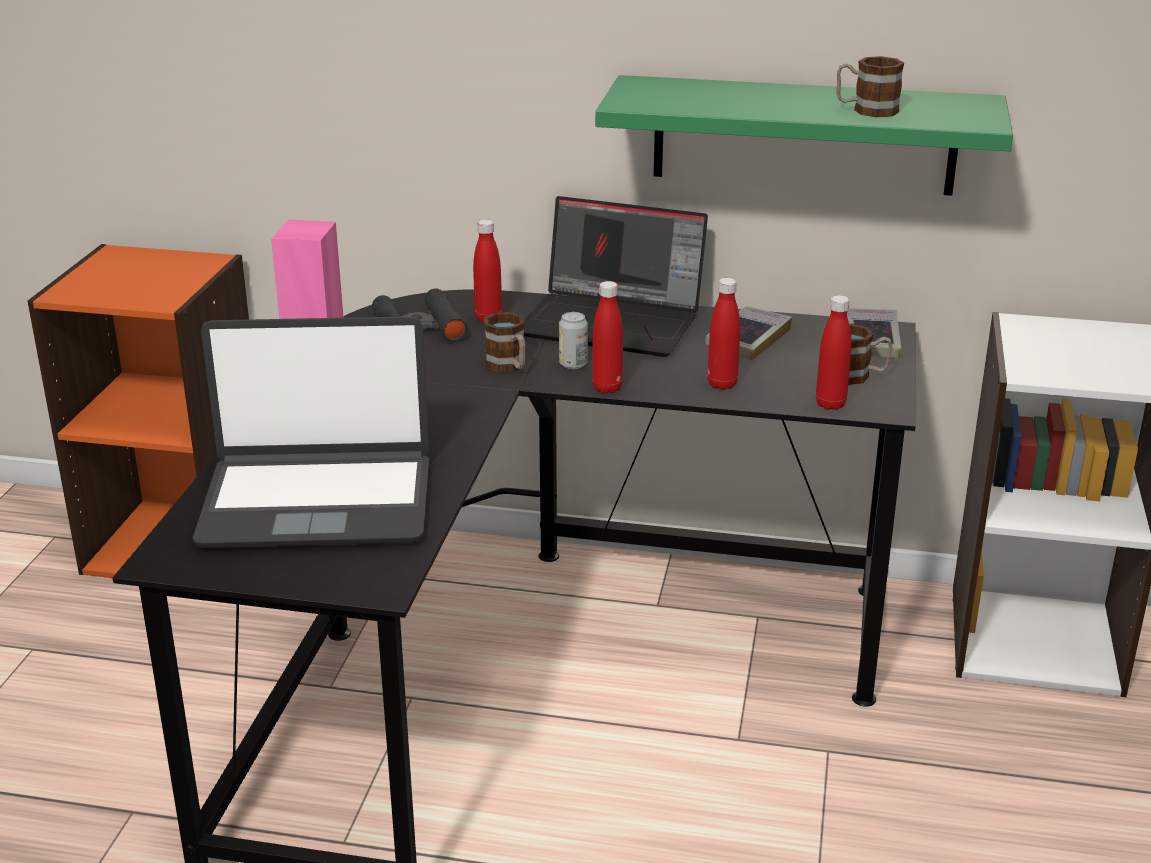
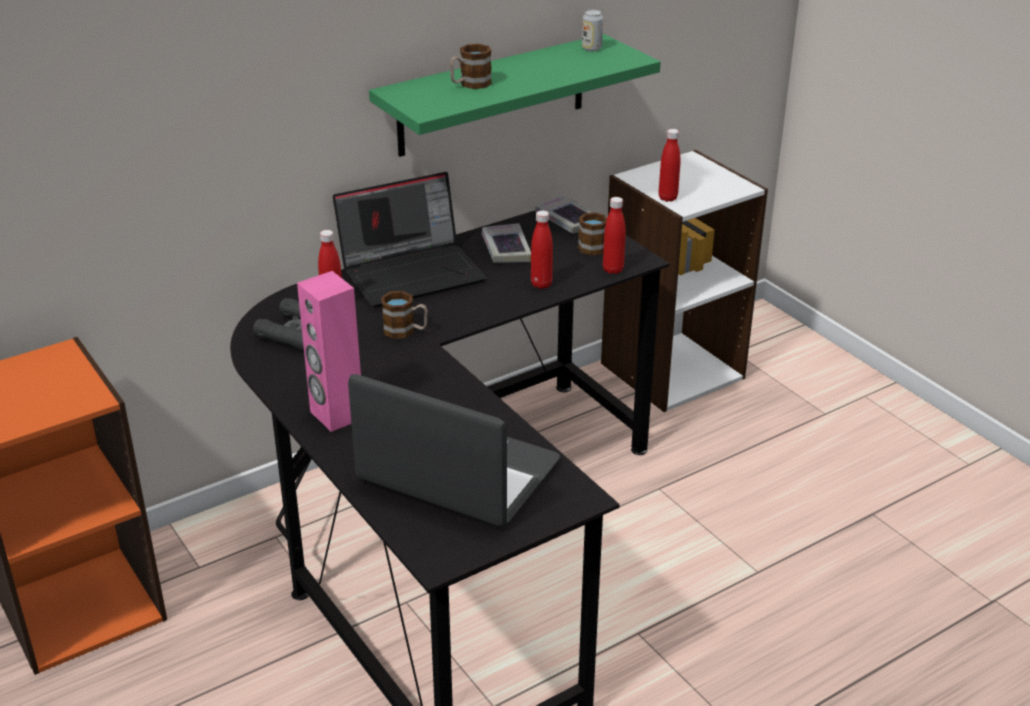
camera: 45 degrees left, 5 degrees up
(317, 502) = (457, 474): laptop -> laptop turned 105 degrees counterclockwise
(573, 364) = (440, 311): can -> can (591, 48)
(607, 388) = (486, 317): red bottle -> red bottle (667, 198)
(866, 110) = (562, 69): mug -> mug (470, 84)

